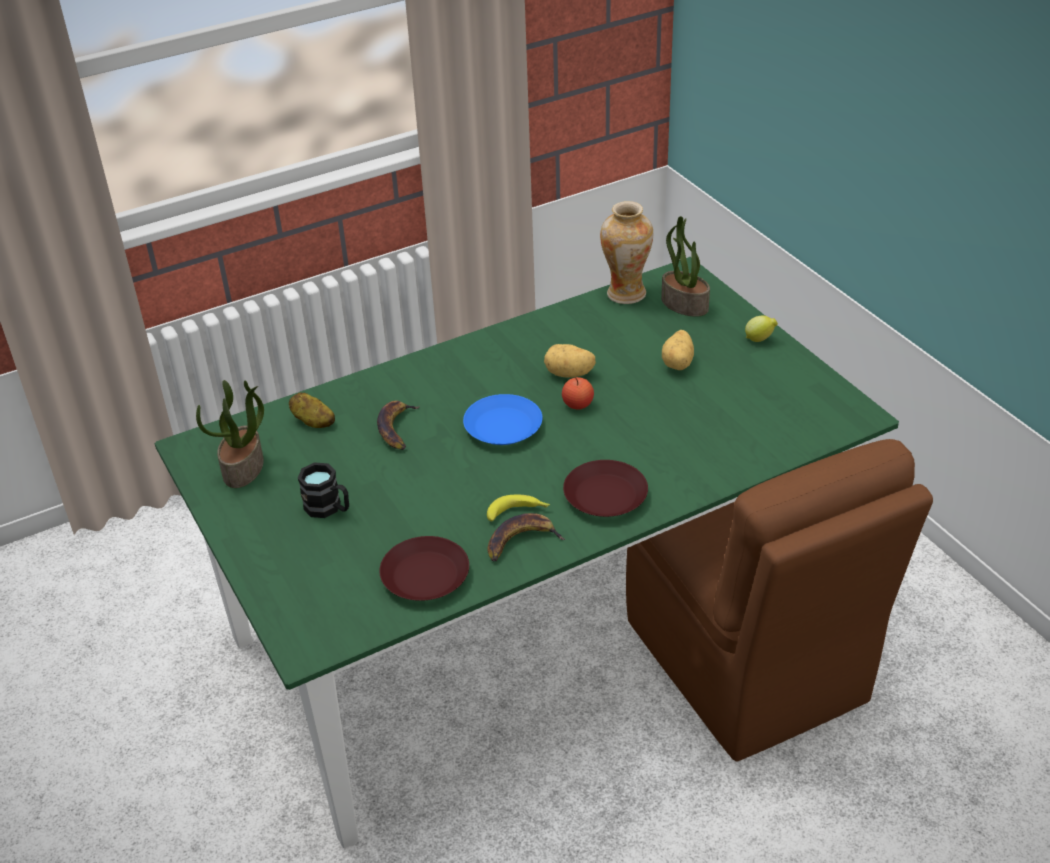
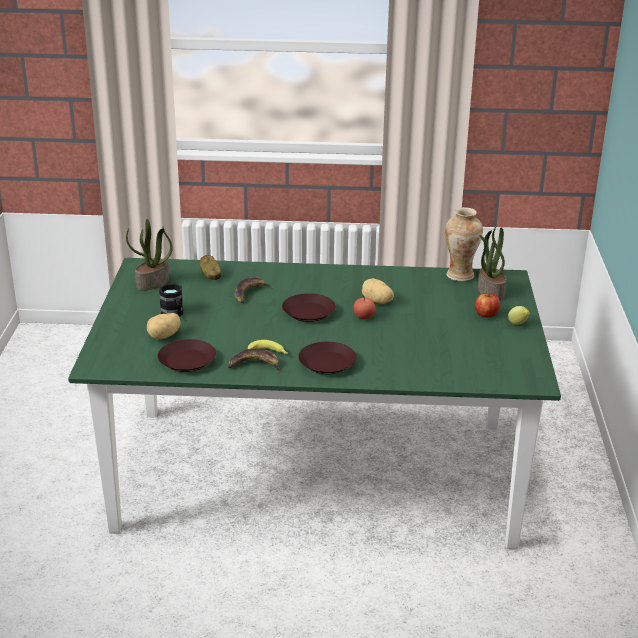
camera: 30 degrees right, 10 degrees down
(502, 426) = (308, 312): blue plate -> brown plate
(678, 363) = (450, 318): potato -> potato (164, 336)
(712, 340) = (486, 314): none -> apple
(748, 665) = (429, 552): brown chair -> none

